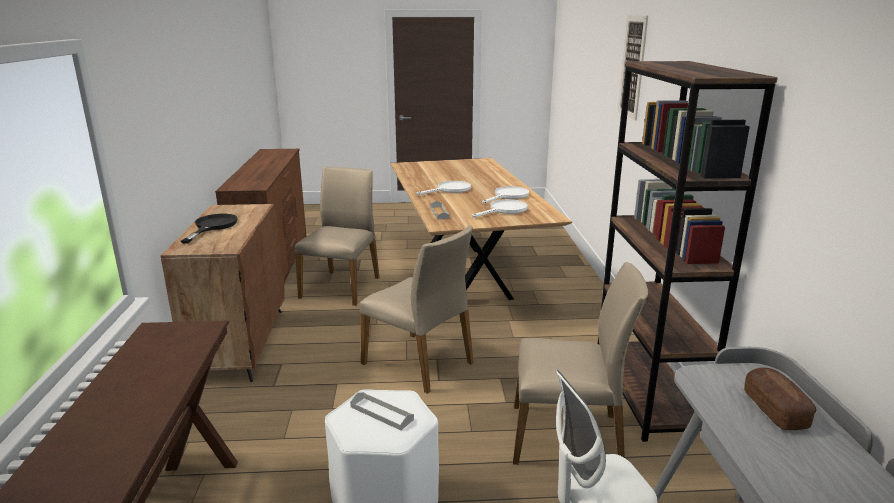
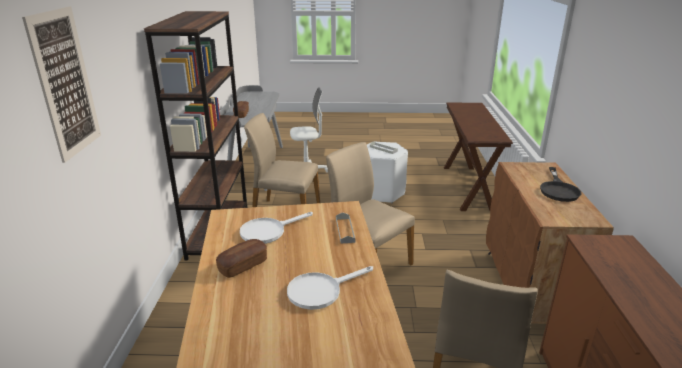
camera: 175 degrees left, 5 degrees up
(508, 196) = (243, 265): white frying pan -> bread

